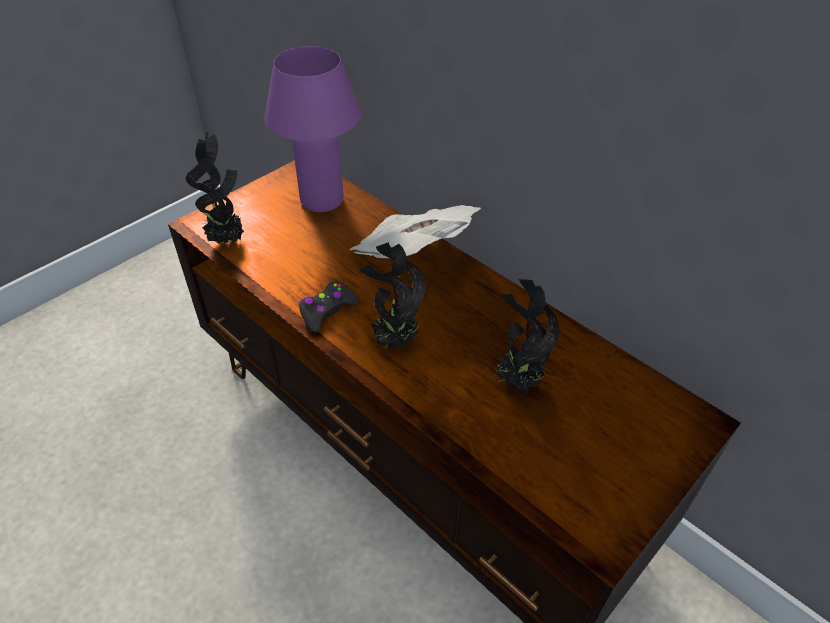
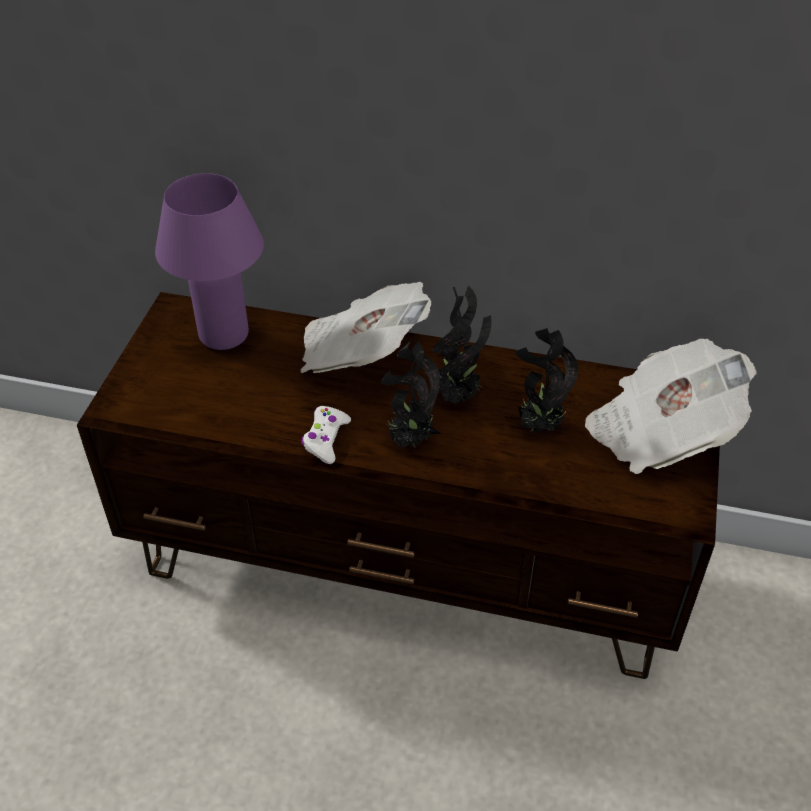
camera: 30 degrees left, 0 degrees up
(227, 240) = (161, 414): potted plant -> potted plant (458, 396)
(327, 311) = (325, 439): black game controller -> white game controller
(636, 441) = (660, 432): none -> newspaper

